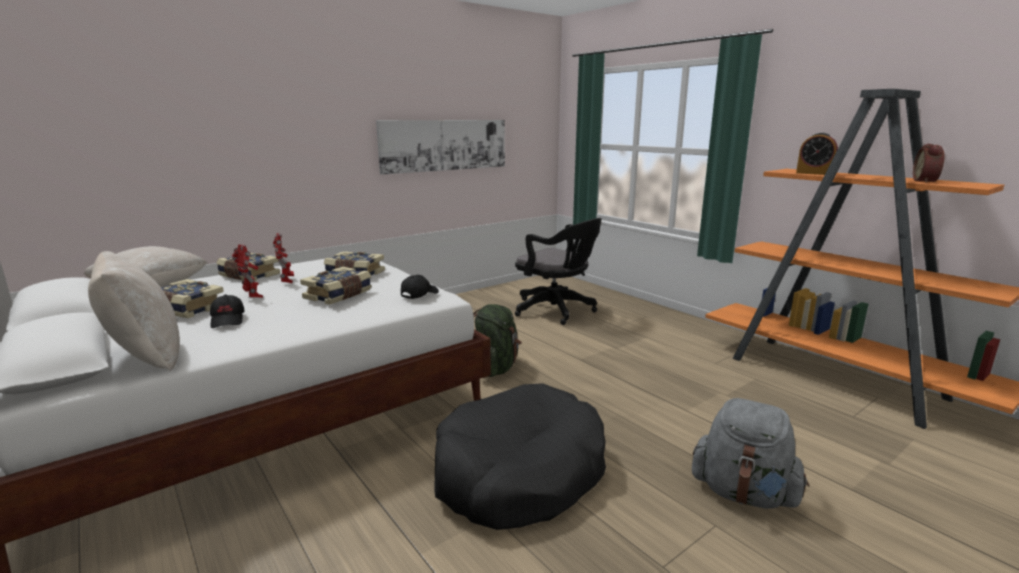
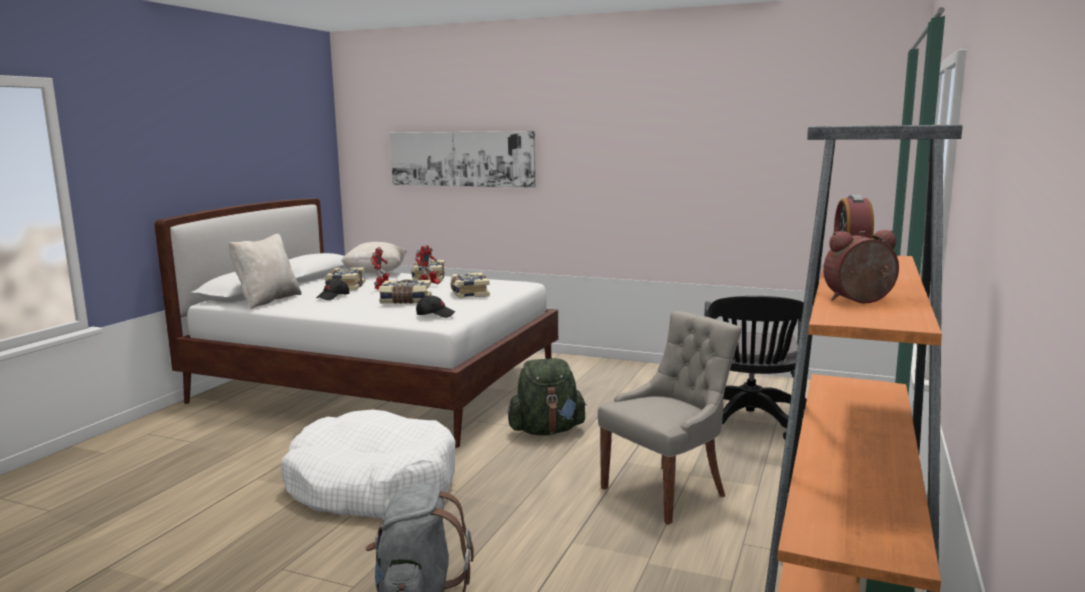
camera: 60 degrees right, 5 degrees down
(445, 145) = (702, 179): picture -> picture (461, 159)
(519, 473) = (372, 485): black dog bed -> white dog bed
(635, 361) = (666, 491): none -> grey chair

